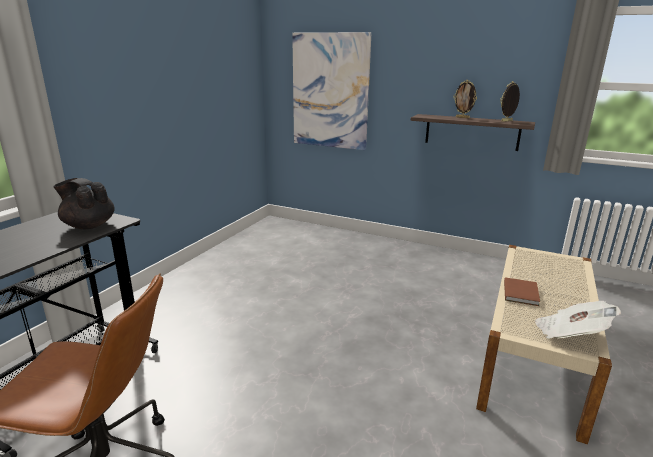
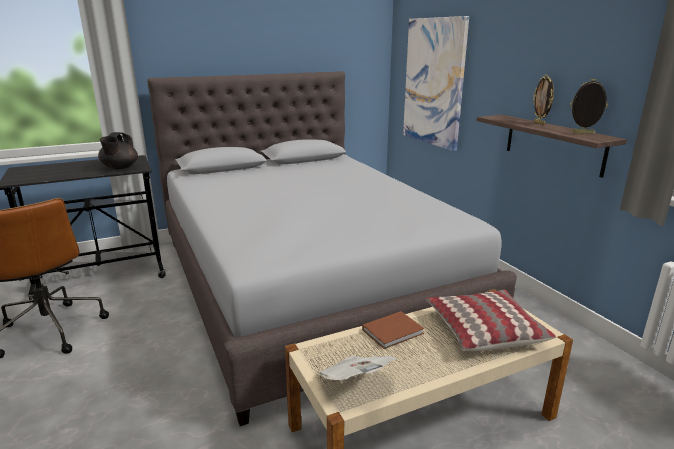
camera: 40 degrees right, 0 degrees up
(89, 225) = (120, 167): black teapot -> black teapot turned 150 degrees counterclockwise
(311, 298) = (307, 283): none -> grey bed
(553, 270) = (484, 330): none -> pillow

